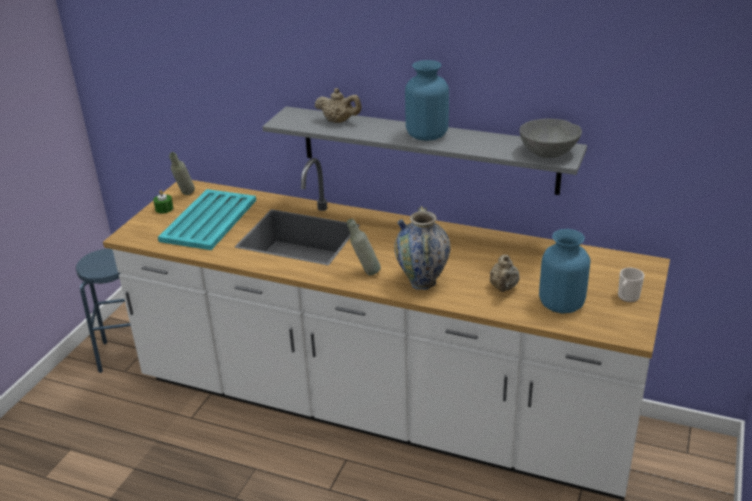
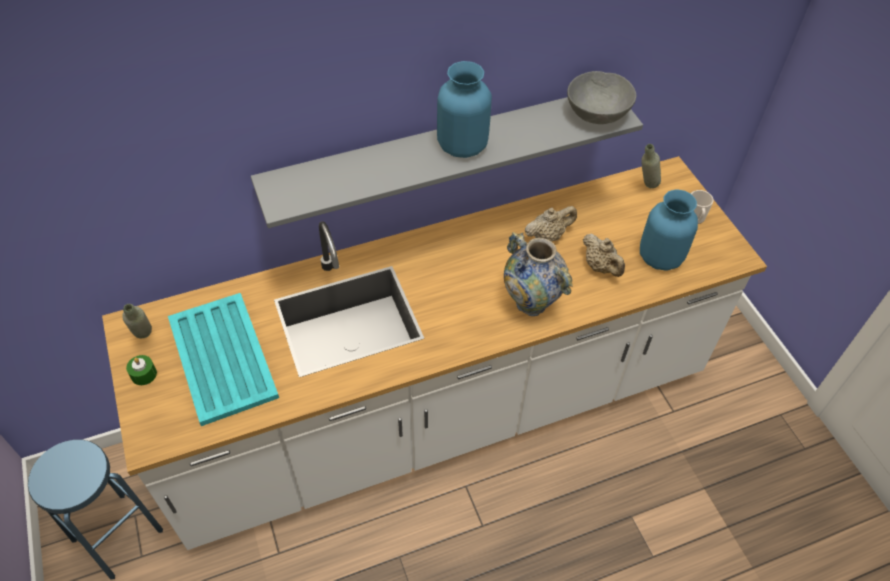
camera: 45 degrees left, 20 degrees up
(339, 121) = (346, 170): beige teapot -> beige teapot (548, 236)
(365, 273) = (469, 325): grey bottle -> grey bottle (645, 187)

